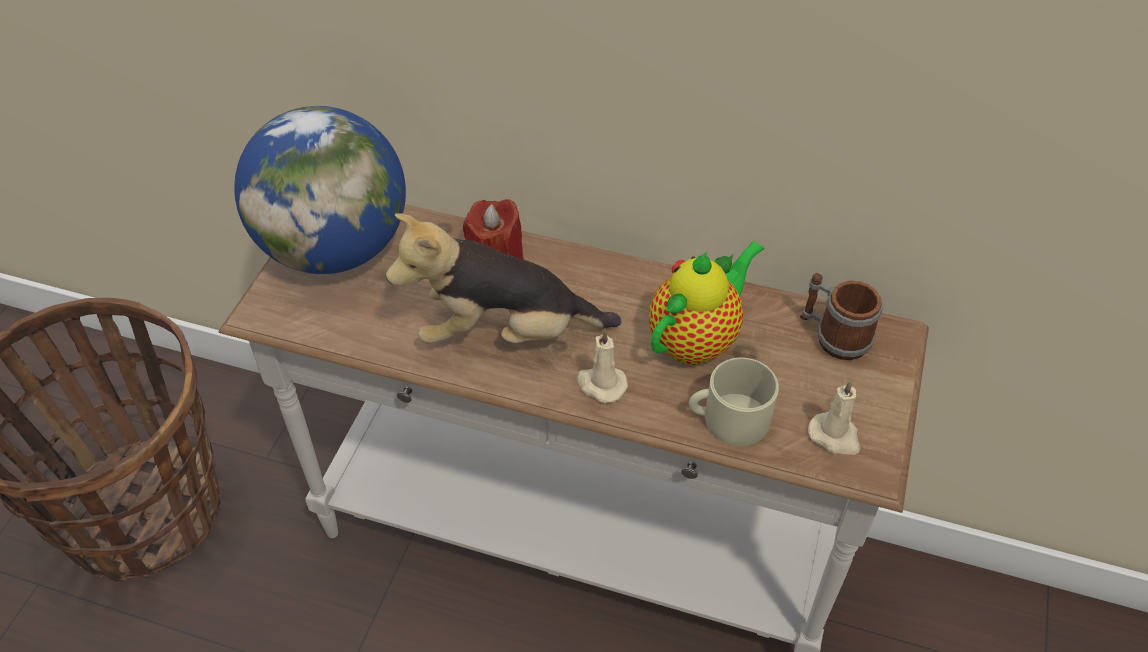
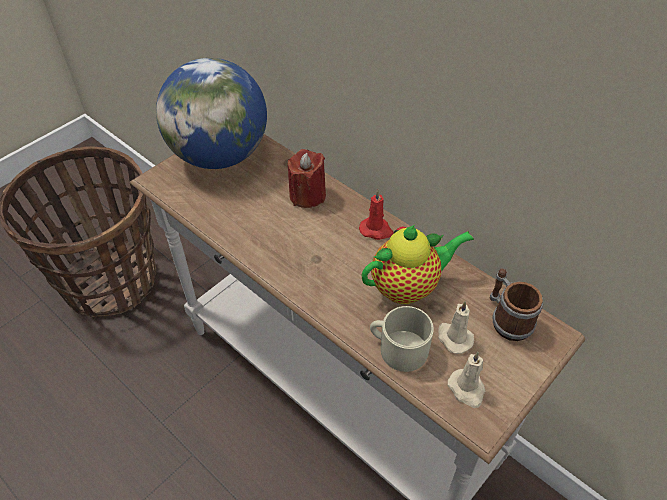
camera: 25 degrees right, 0 degrees up
(505, 333) = (287, 239): plush toy -> none
(600, 384) = (327, 293): beige candle -> beige candle (454, 337)
(615, 281) = (376, 230): none -> red candle

